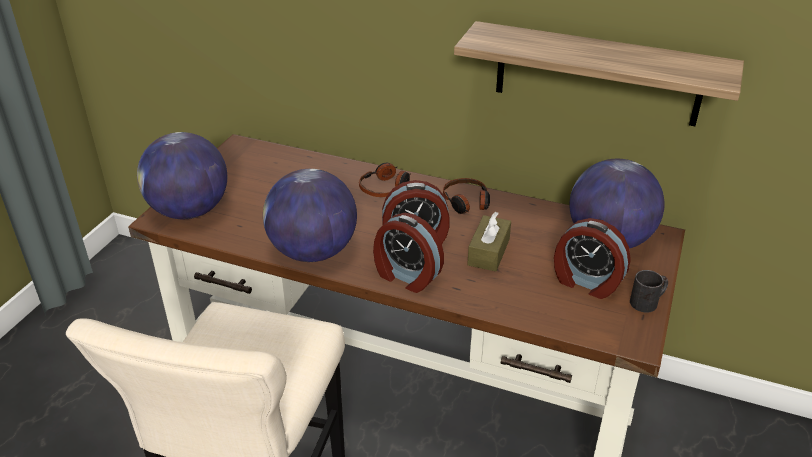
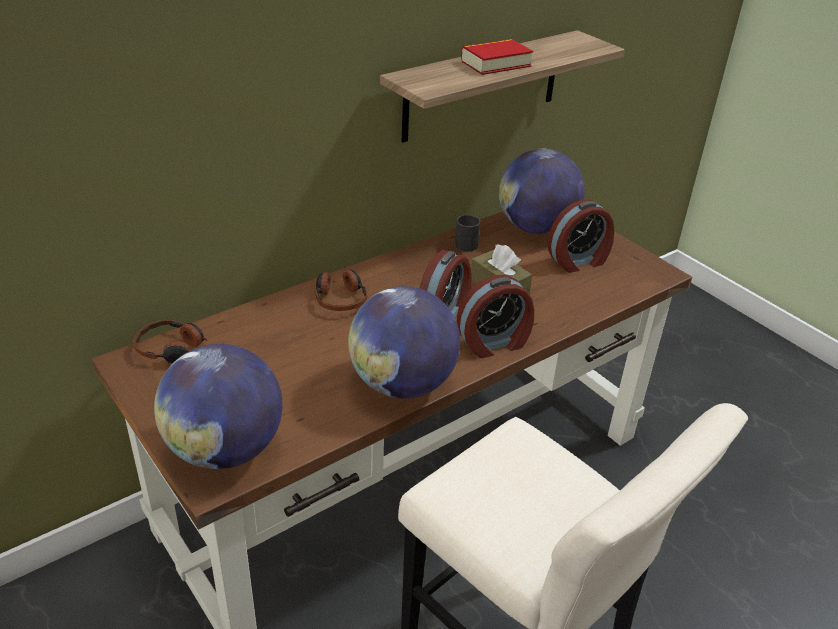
camera: 60 degrees left, 0 degrees up
(467, 202) = (415, 266): headphones -> headphones (171, 349)
(578, 50) = (495, 63): none -> book
(648, 301) = (621, 247): black mug -> black mug (466, 242)

